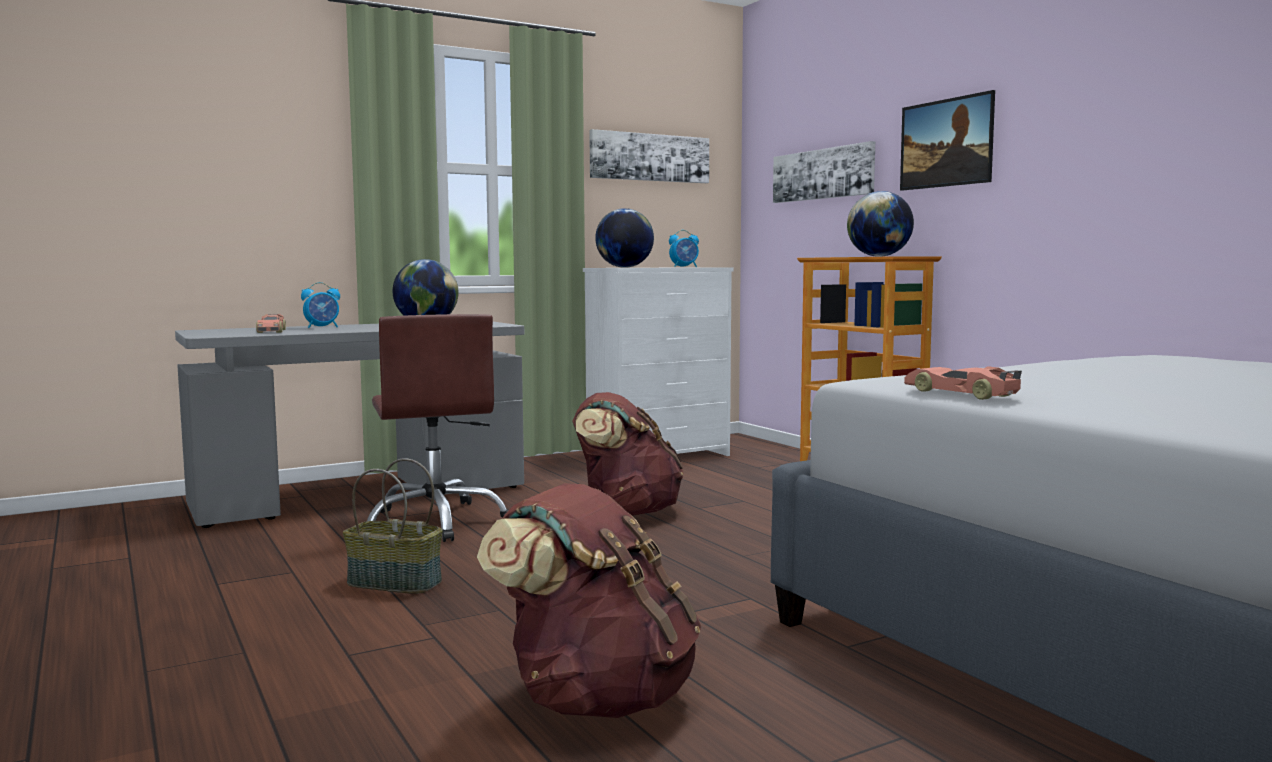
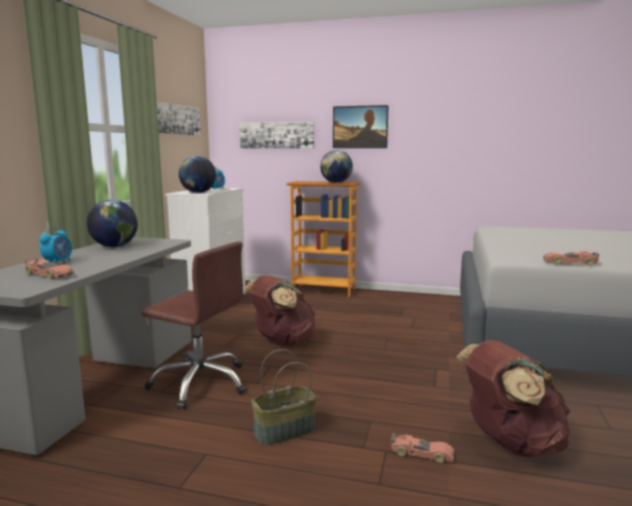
camera: 45 degrees left, 5 degrees up
(460, 656) = (421, 454): none -> toy car

